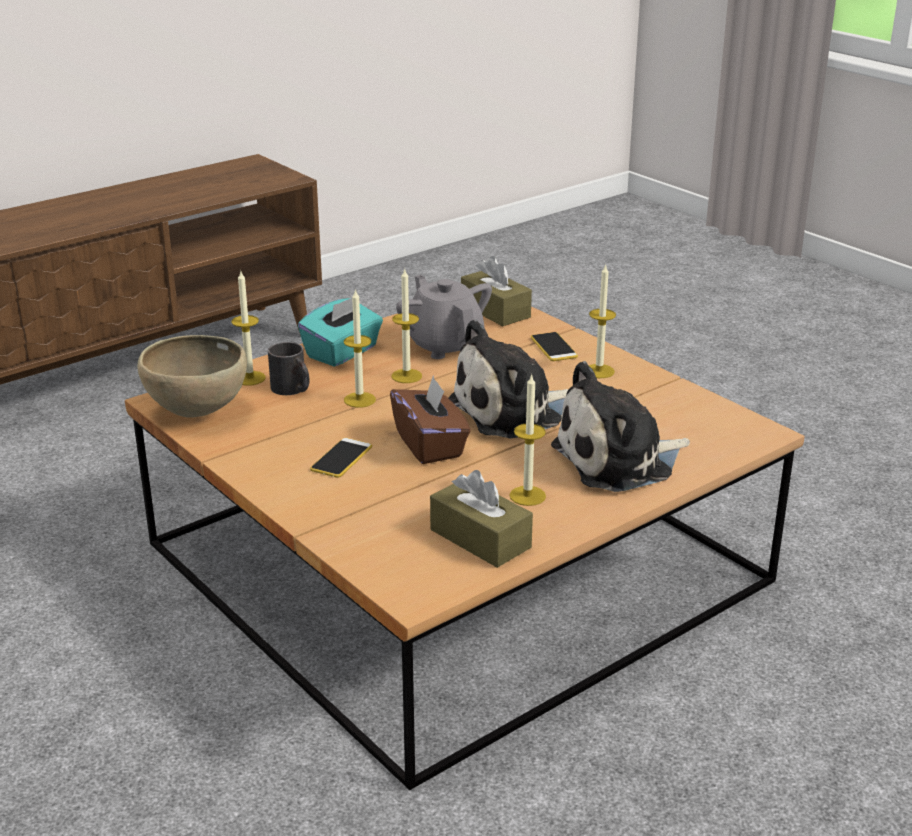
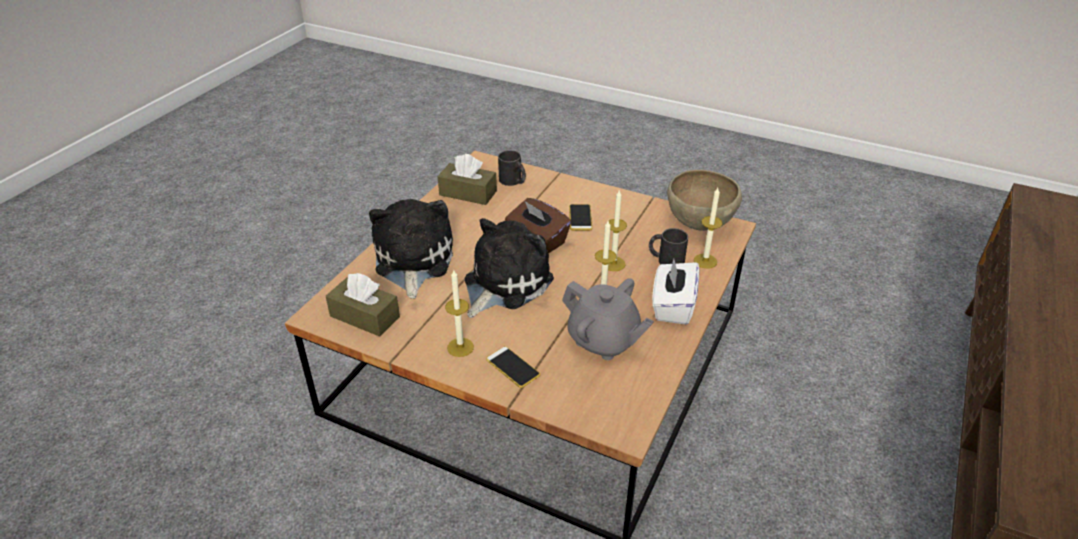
camera: 155 degrees right, 10 degrees up
(342, 352) = (672, 306): turquoise tissue box -> white tissue box
(388, 539) = (513, 181): none -> black mug
(495, 310) = (598, 409): brown tissue box -> brown tissue box (365, 316)
(527, 496) = (457, 223): candle -> none
(619, 461) = (412, 261): plush toy -> plush toy turned 45 degrees counterclockwise

